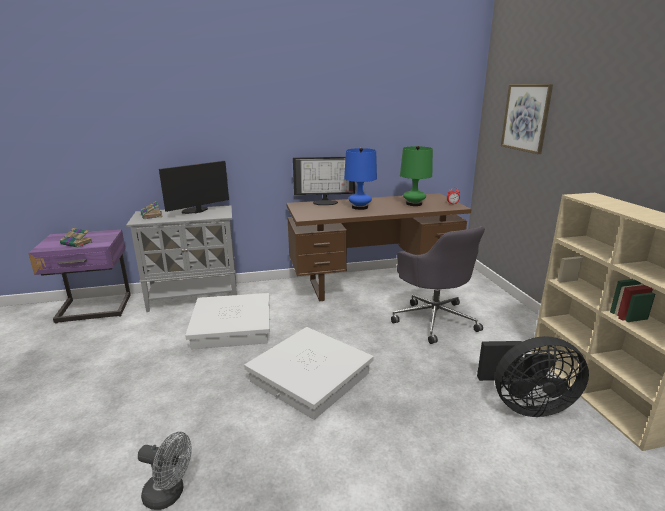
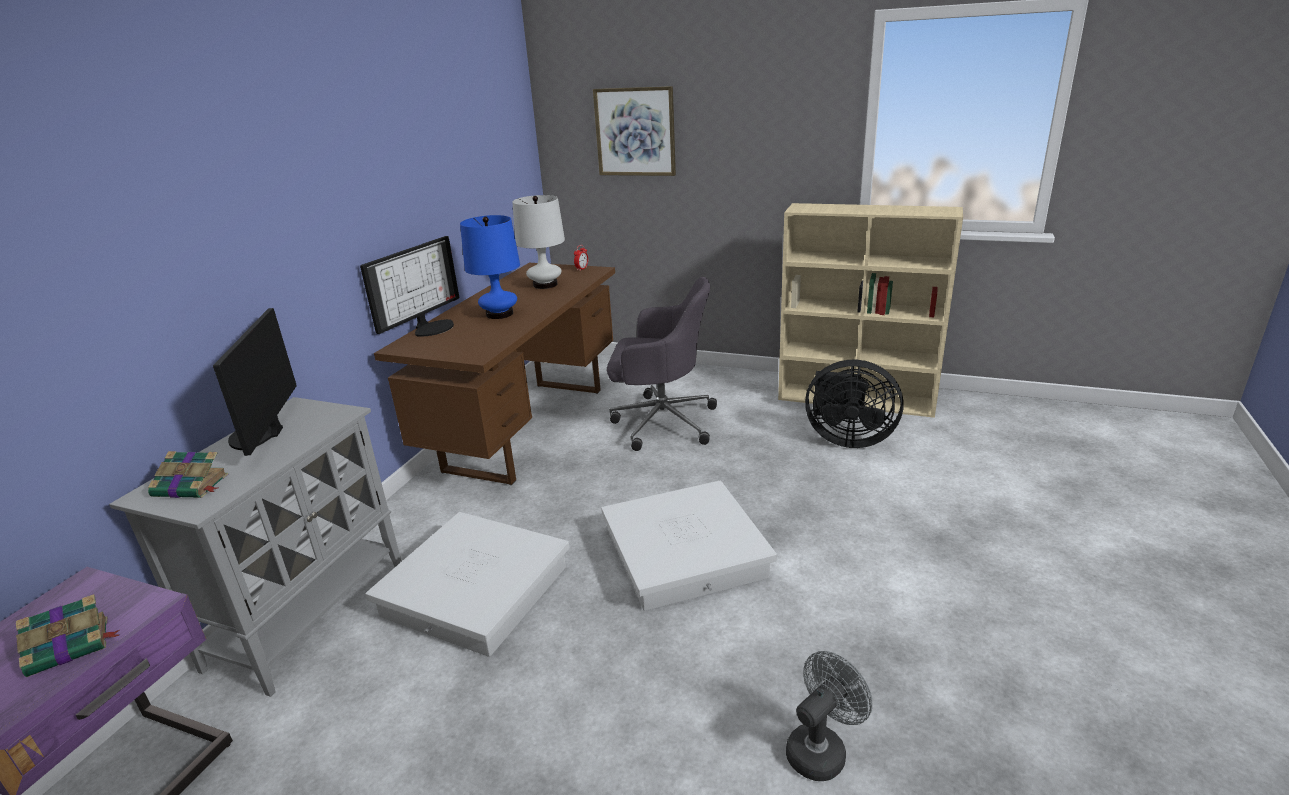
camera: 55 degrees left, 5 degrees up
(414, 204) = (545, 285): green table lamp -> white table lamp
(525, 405) = (847, 438): black fan -> black fan turned 75 degrees clockwise

